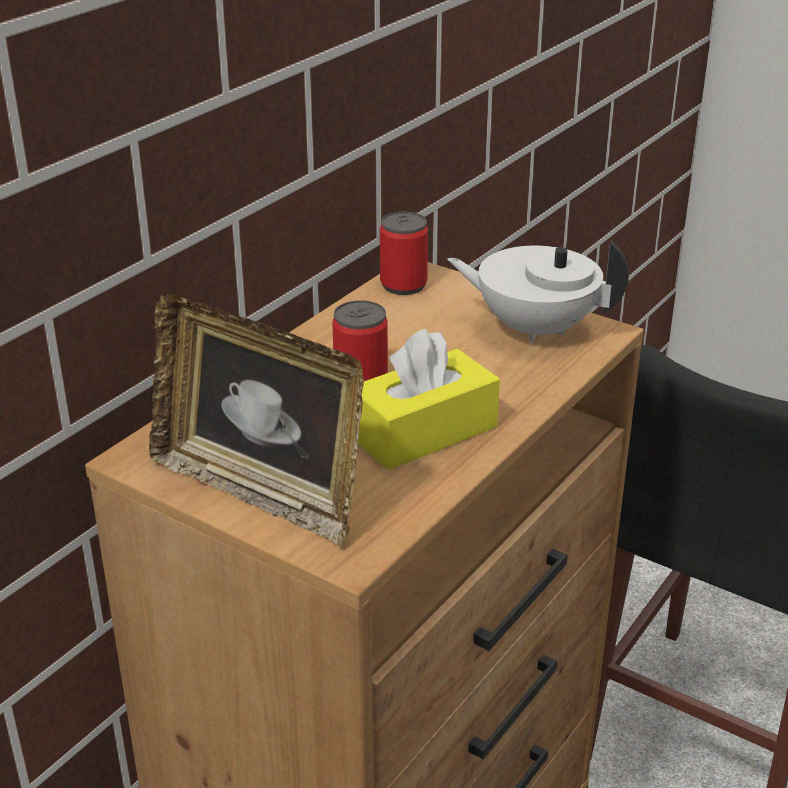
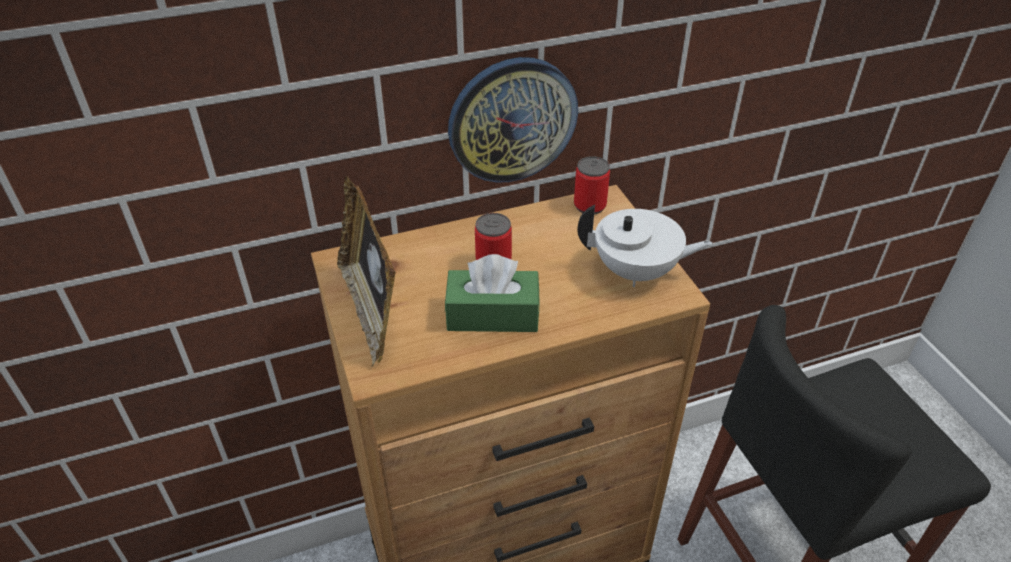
camera: 35 degrees right, 10 degrees up
(290, 183) = (512, 120): none -> wall clock
(423, 432) = (492, 315): yellow tissue box -> green tissue box
(534, 328) = (636, 272): white teapot -> white teapot turned 135 degrees clockwise

